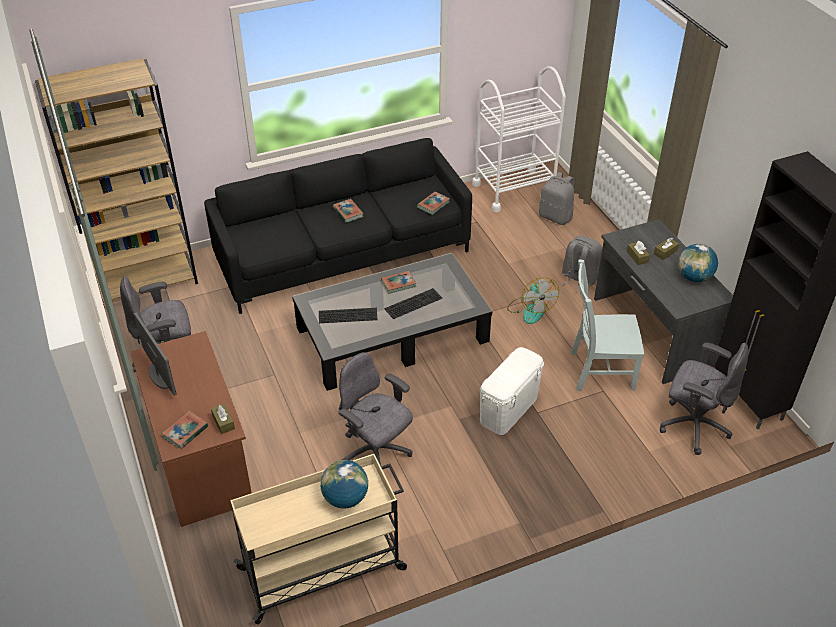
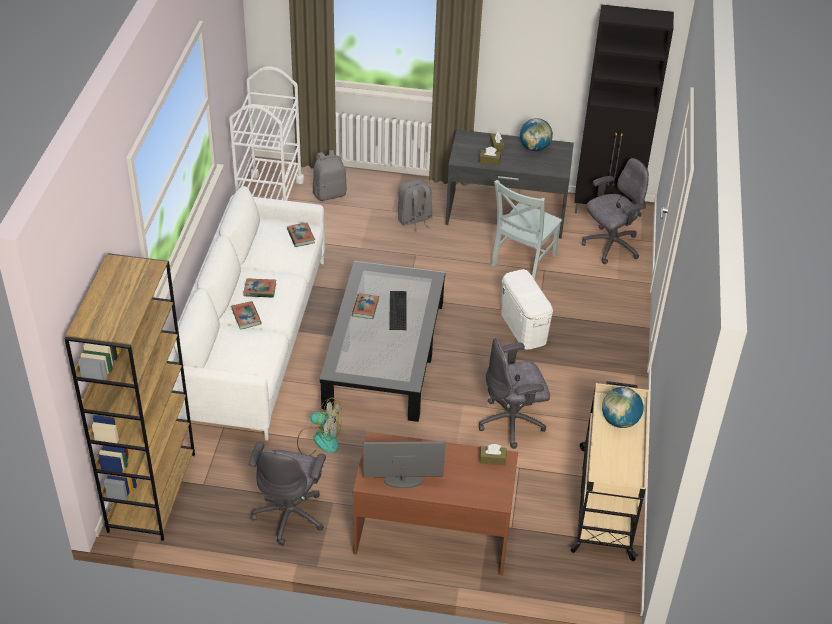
camera: 60 degrees left, 0 degrees up
(185, 432) = (486, 486): book -> book (246, 317)
(343, 255) = (252, 339): black sofa -> white sofa
(348, 314) = (377, 353): keyboard -> none
(530, 309) = (426, 263): fan -> fan (319, 440)

